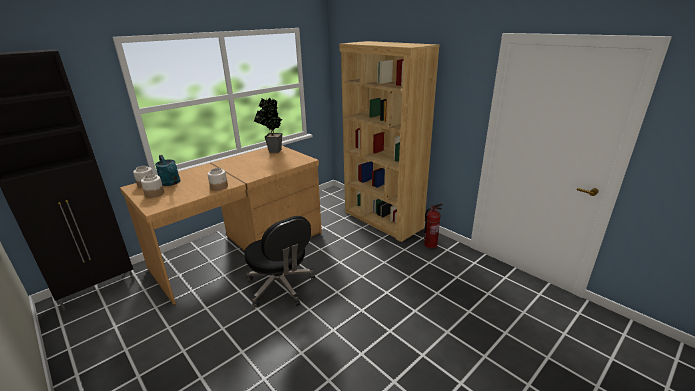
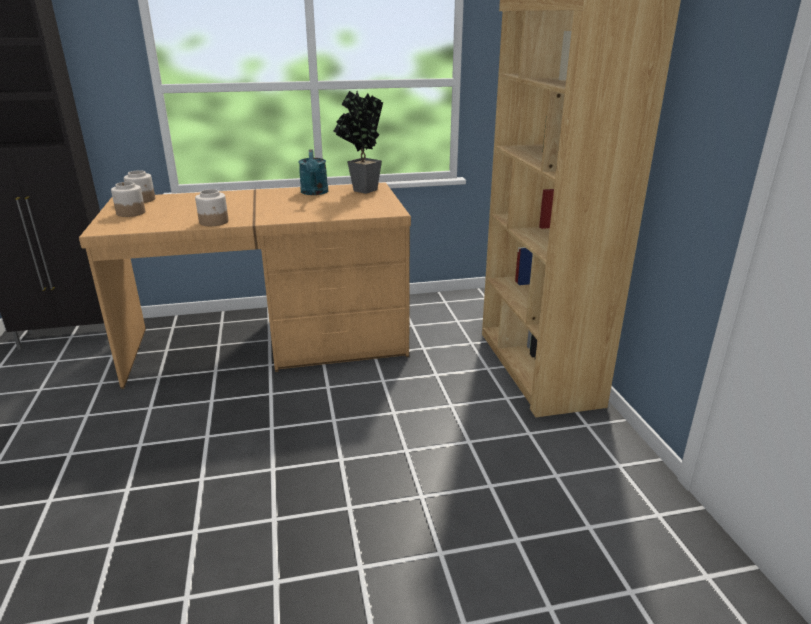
camera: 30 degrees right, 0 degrees up
(171, 183) = (169, 204): turquoise watering can -> turquoise watering can (314, 193)
(281, 286) = (269, 417): black office chair -> none
(430, 244) = (591, 443): fire extinguisher -> none

